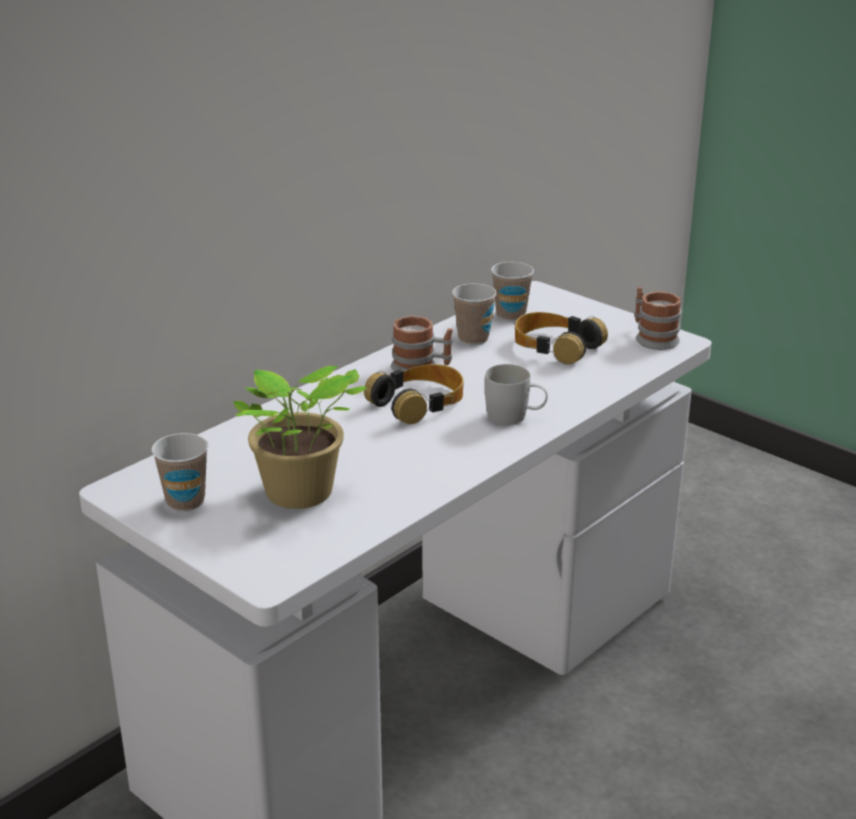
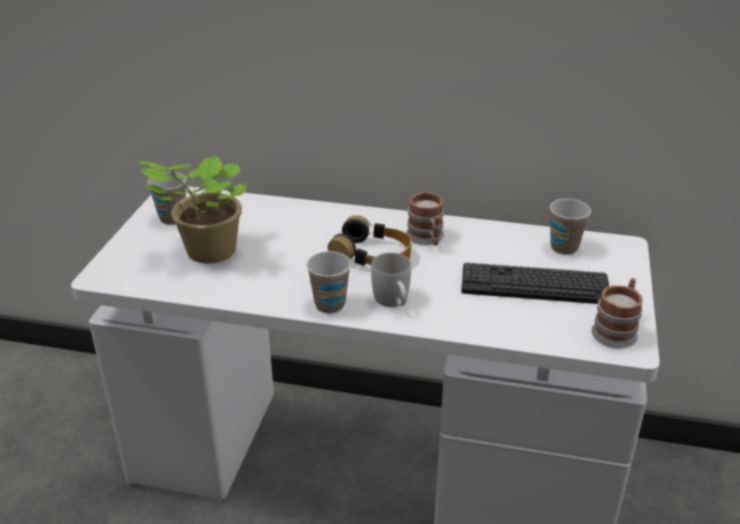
camera: 60 degrees right, 5 degrees up
(473, 338) = (501, 244): cup -> cup (330, 305)
(556, 347) = (534, 285): headphones -> keyboard

